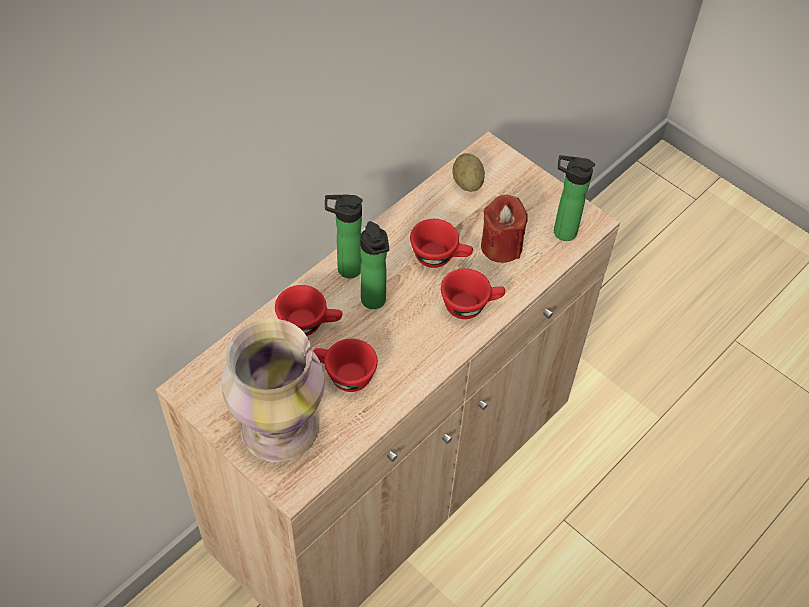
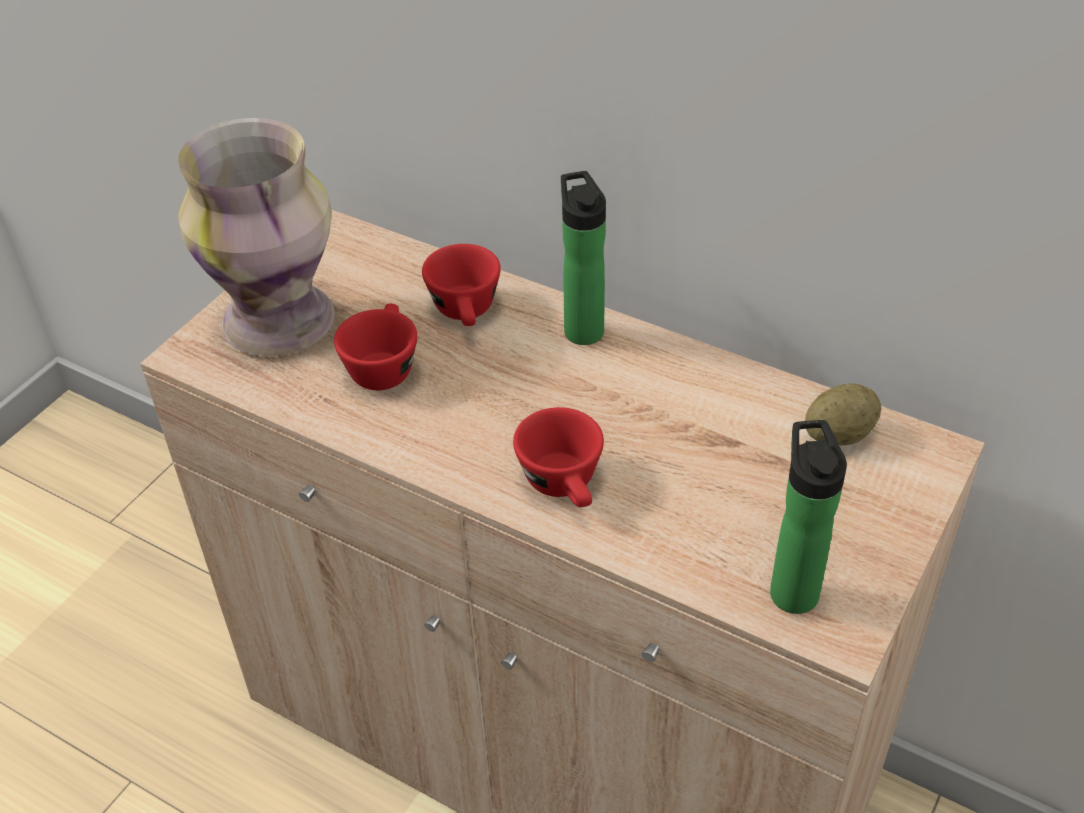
camera: 80 degrees right, 10 degrees down
(374, 303) = (528, 371): bottle -> none
(440, 257) = (653, 429): red cup -> none
(501, 246) = (713, 505): red candle -> none

